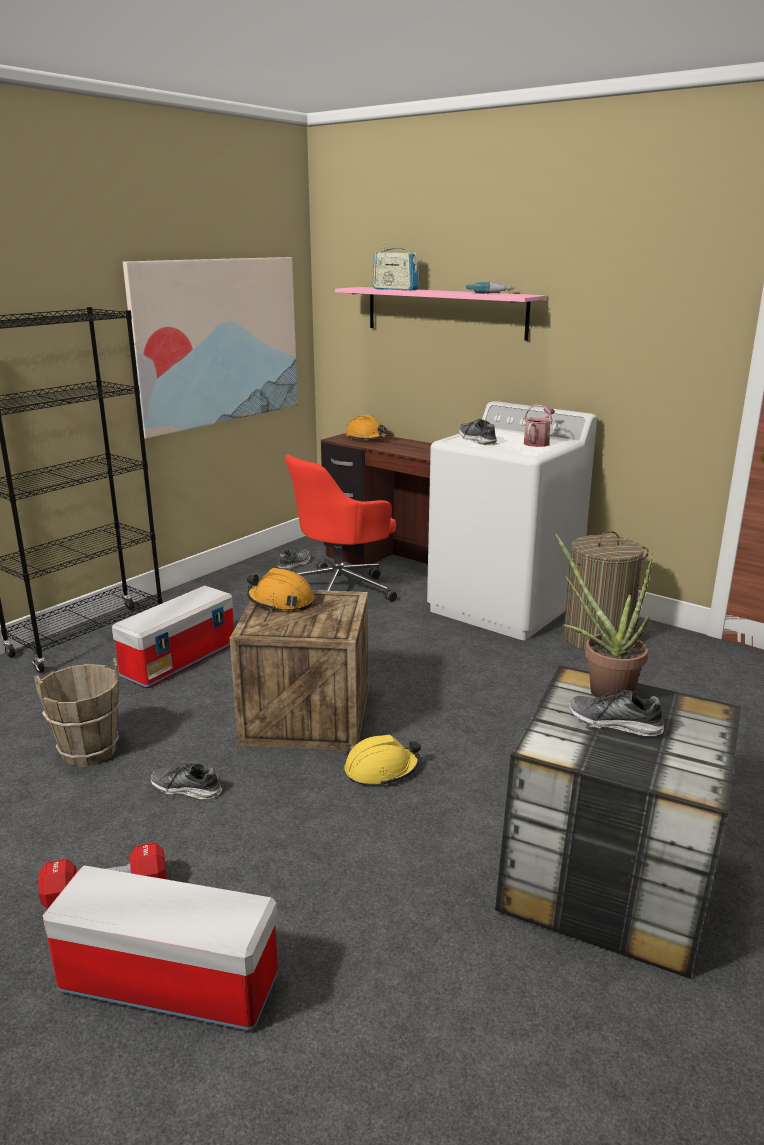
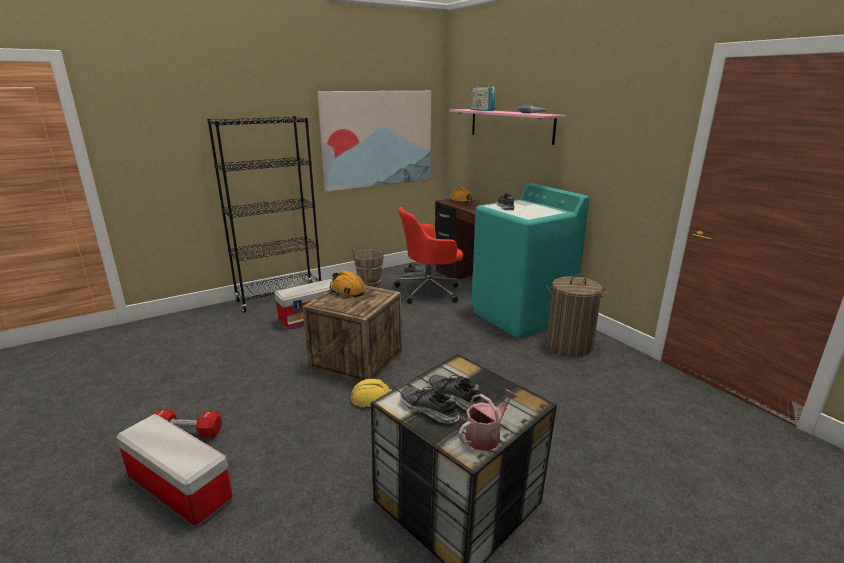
camera: 20 degrees right, 0 degrees up
(89, 751) = (236, 357): brown bucket -> brown bucket (369, 284)
(186, 789) = (265, 387): shoe -> shoe (429, 410)
(504, 607) = (521, 316): white washing machine -> turquoise washing machine
(538, 442) = (542, 211): watering can -> watering can (486, 436)
(601, 689) = (468, 374): potted plant -> none

